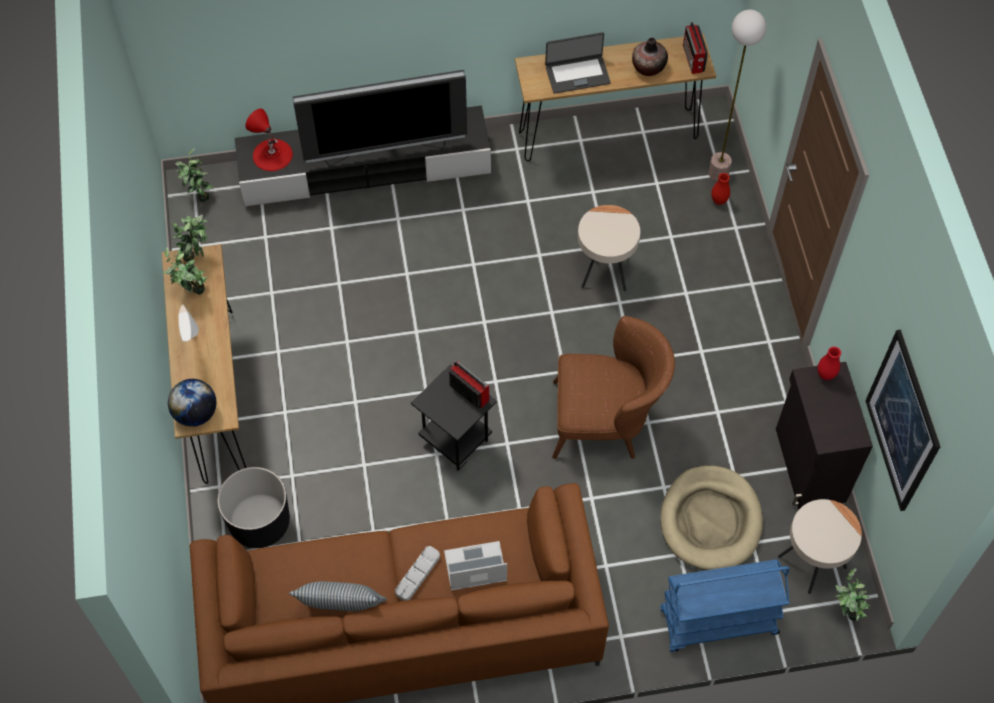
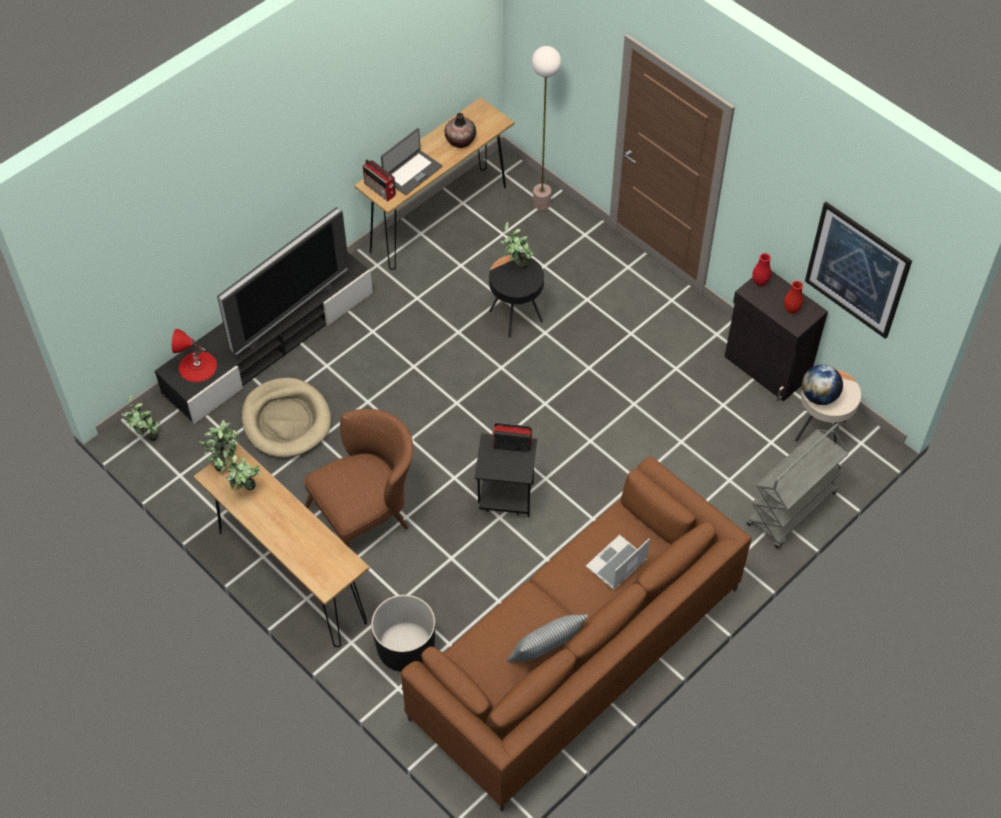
camera: 35 degrees left, 5 degrees down
(194, 348) = (283, 530): white table lamp -> none
(196, 413) = (327, 576): globe -> globe (819, 396)
(417, 575) = (580, 595): grey tray -> none
(604, 271) = (516, 316): beige side table -> black side table
(606, 421) = (604, 420): brown armchair -> brown armchair (367, 513)
(693, 59) = (488, 119): radio -> radio (380, 190)
(710, 520) = (731, 444): beige dog bed -> beige dog bed (286, 420)
(717, 623) = (792, 510): blue cart -> grey cart
(719, 200) = (557, 222): red vase -> red vase (791, 310)
(845, 612) = (867, 450): potted plant -> potted plant (517, 266)

